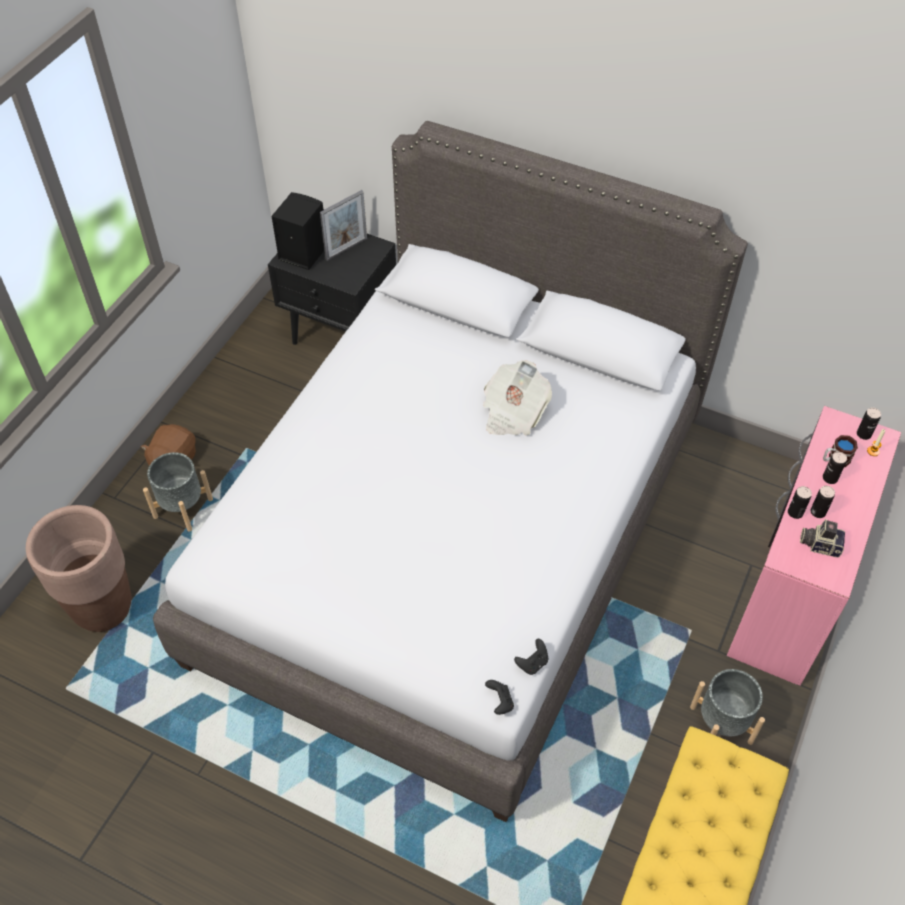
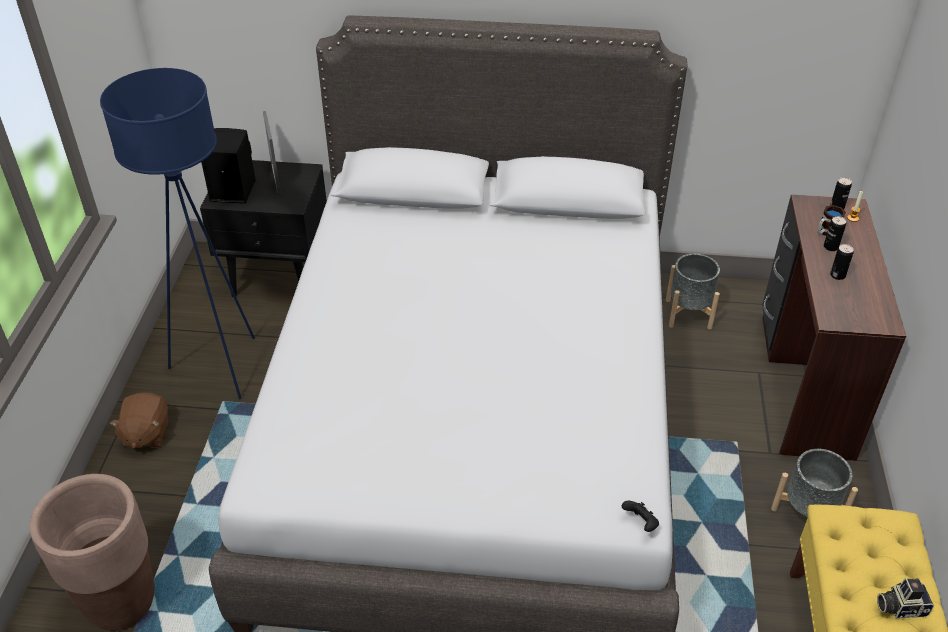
camera: 20 degrees left, 10 degrees down
(183, 508) = (175, 476): grey planter -> grey planter (688, 313)
(256, 413) = (219, 367): none -> blue floor lamp
(346, 249) = (275, 178): picture frame -> picture frame turned 135 degrees clockwise
(513, 412) = (515, 268): newspaper -> none
(532, 663) = (652, 478): black game controller -> none
(789, 590) = (802, 384): pink desk -> brown desk
(795, 512) = (819, 281): can -> none
(820, 544) = (855, 300): camera -> camera (900, 606)

